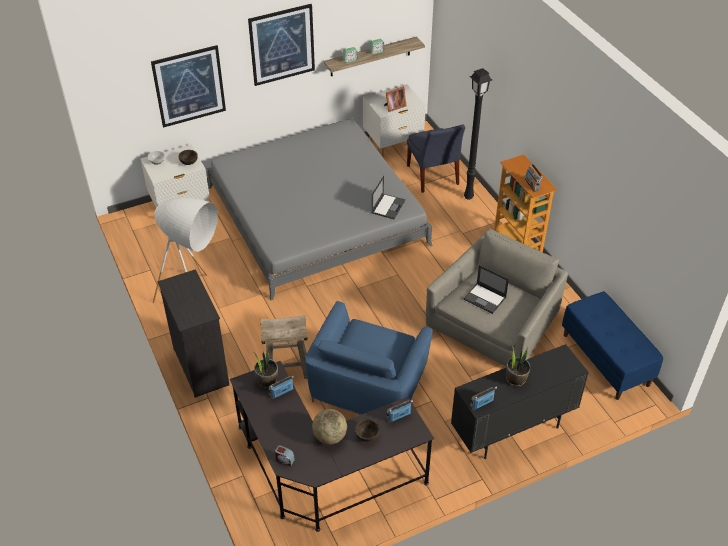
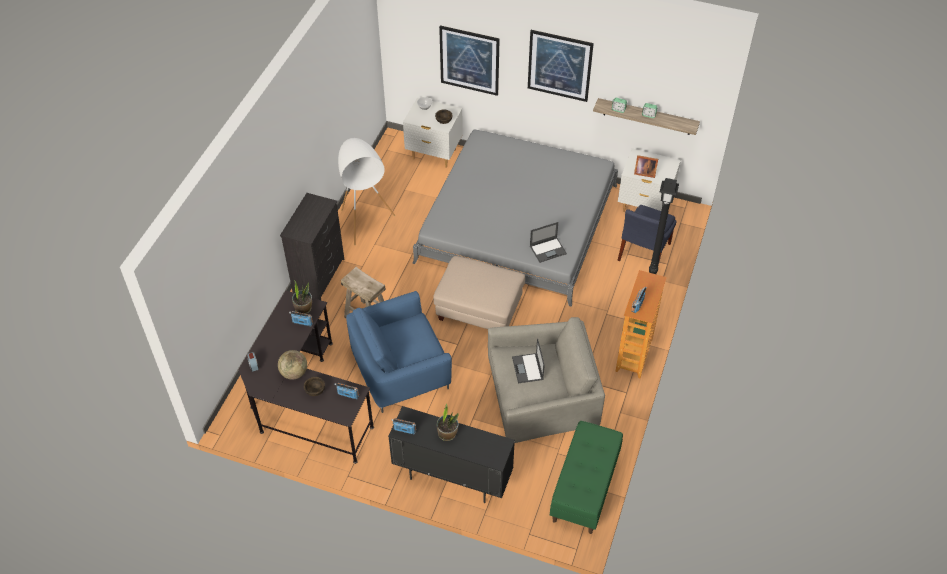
camera: 45 degrees right, 5 degrees up
(369, 296) = (479, 309): none -> beige ottoman
(606, 360) = (585, 489): blue bench -> green bench

